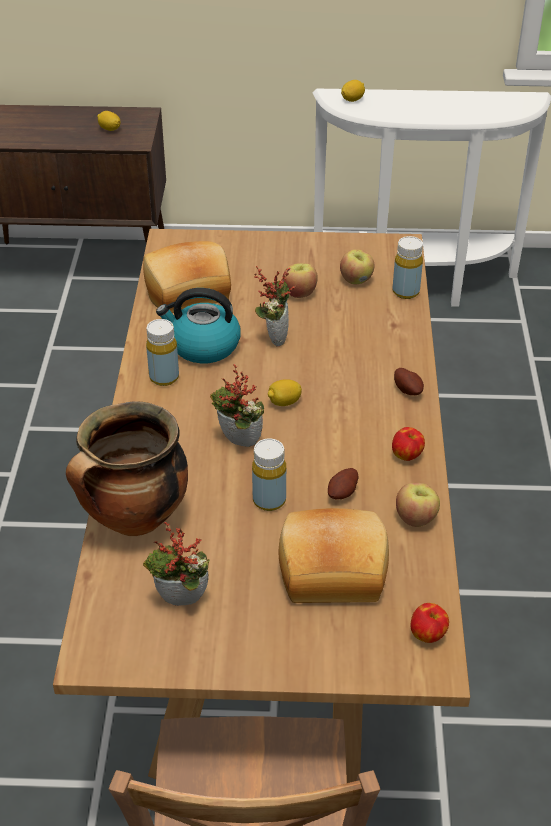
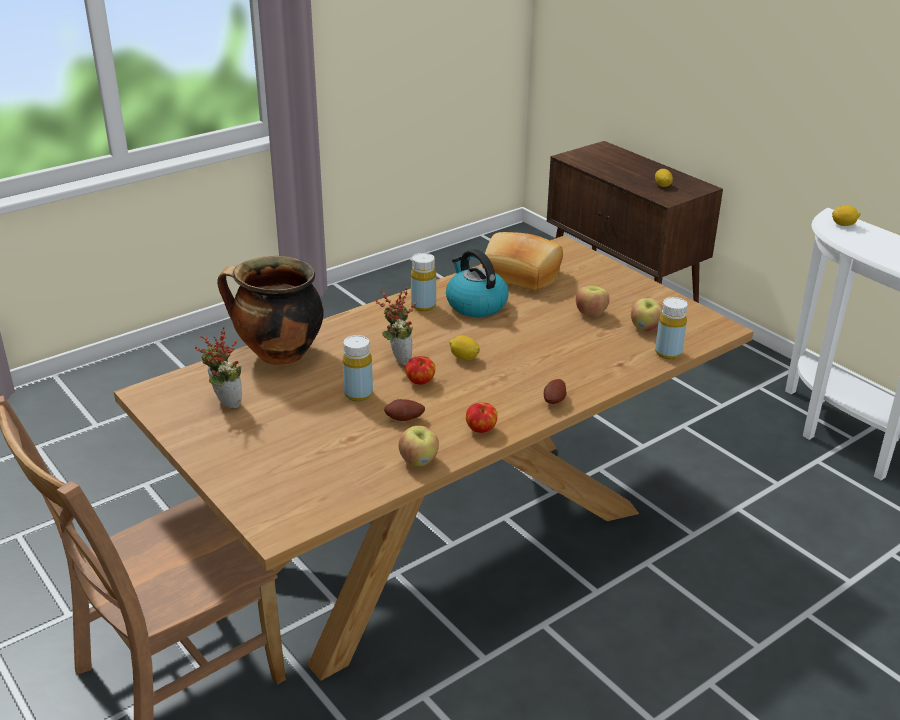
camera: 50 degrees right, 10 degrees down
(274, 336) = (527, 325): potted plant -> none
(332, 568) = (324, 447): bread -> none
(428, 634) = (306, 514): apple -> apple (420, 382)

